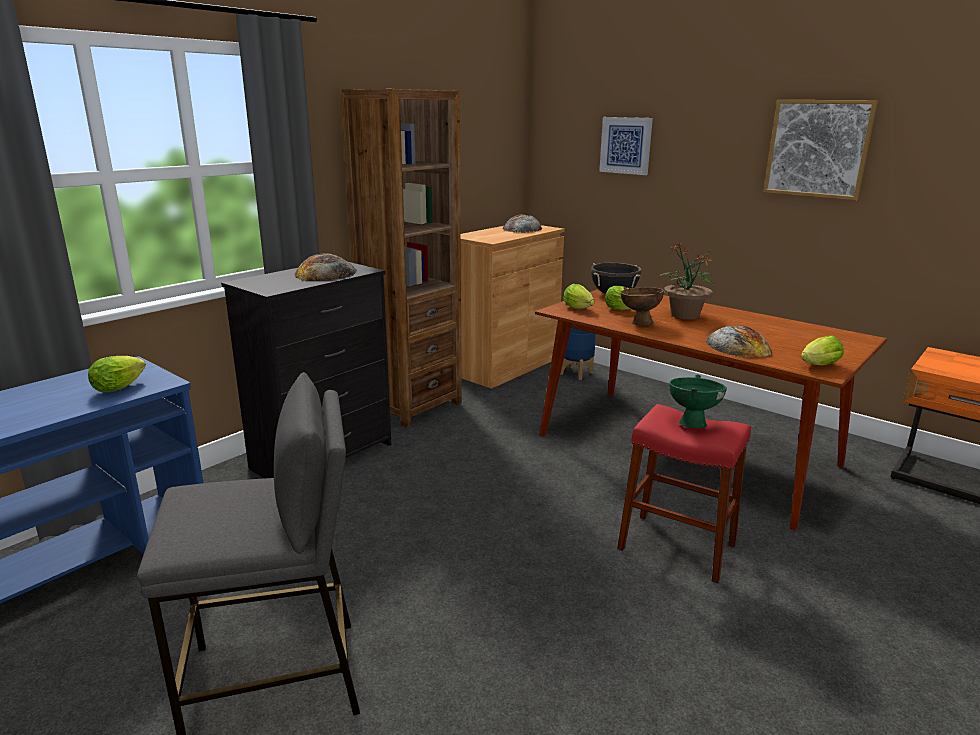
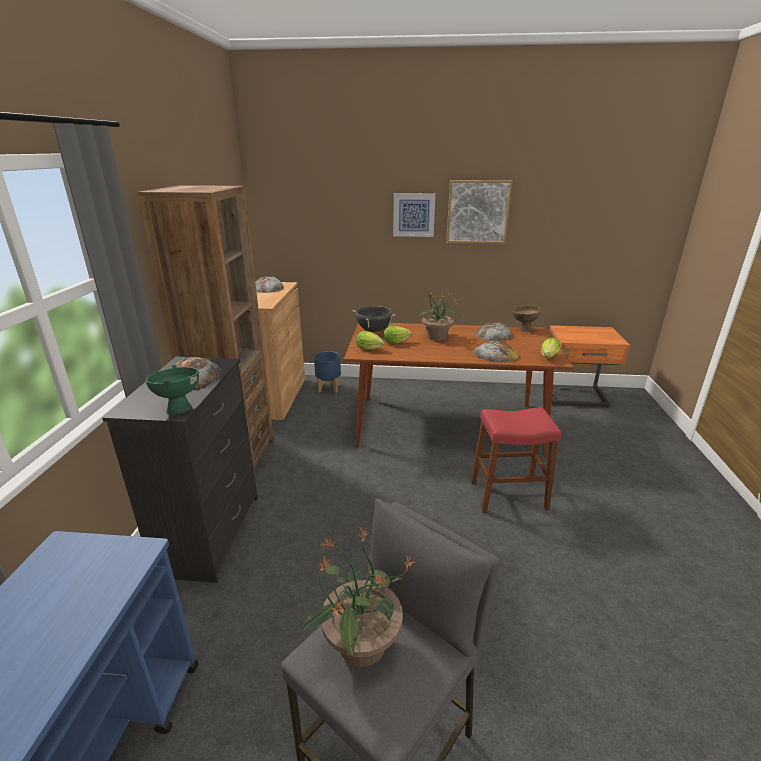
camera: 35 degrees left, 5 degrees up
(121, 387) = (97, 579): lettuce -> none
(225, 499) = (360, 645): none -> potted plant
(626, 145) = (338, 214): picture -> picture (414, 215)
(638, 322) = (420, 351): brown bowl -> brown bowl (523, 329)
(692, 422) = (517, 416): green bowl -> green bowl (179, 407)
(777, 328) = (494, 334): none -> bread

